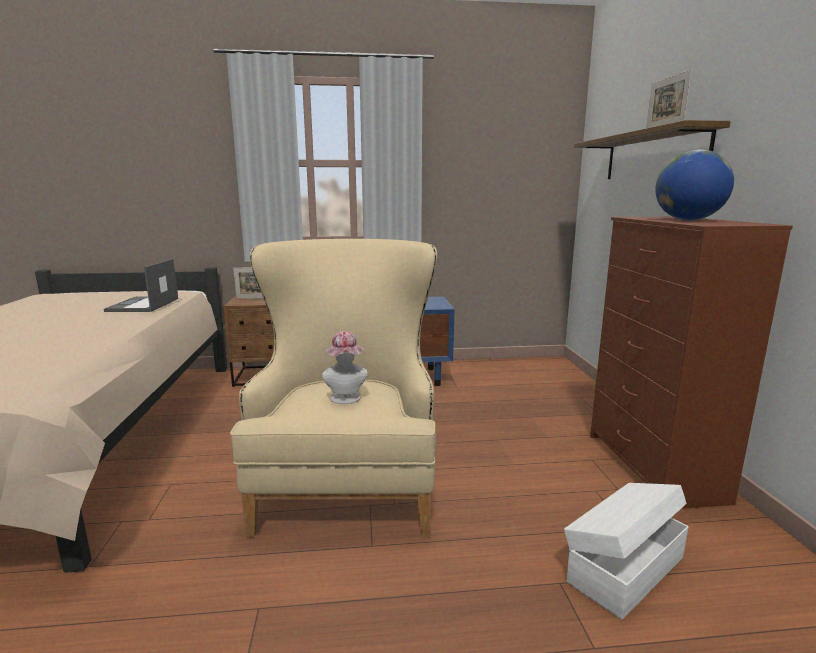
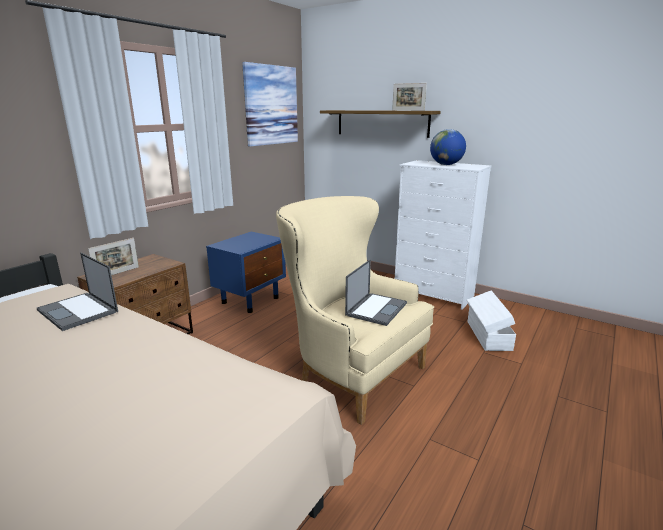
camera: 50 degrees left, 5 degrees up
(346, 399) = (376, 309): hat -> laptop
(515, 141) = (271, 105): none -> picture
(653, 467) = (434, 294): brown dresser -> white dresser

